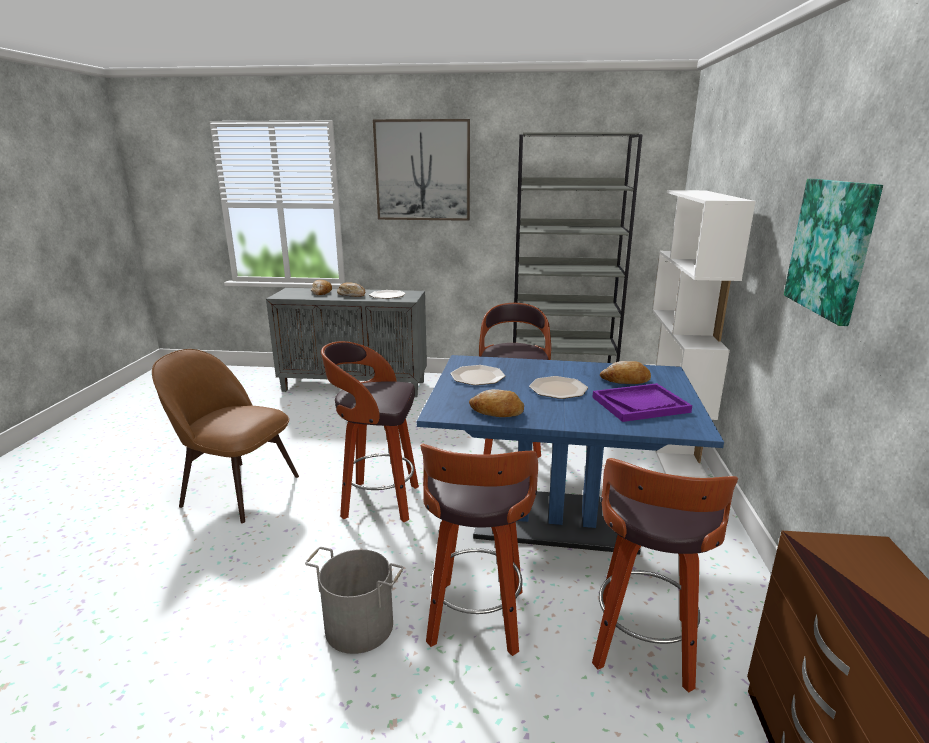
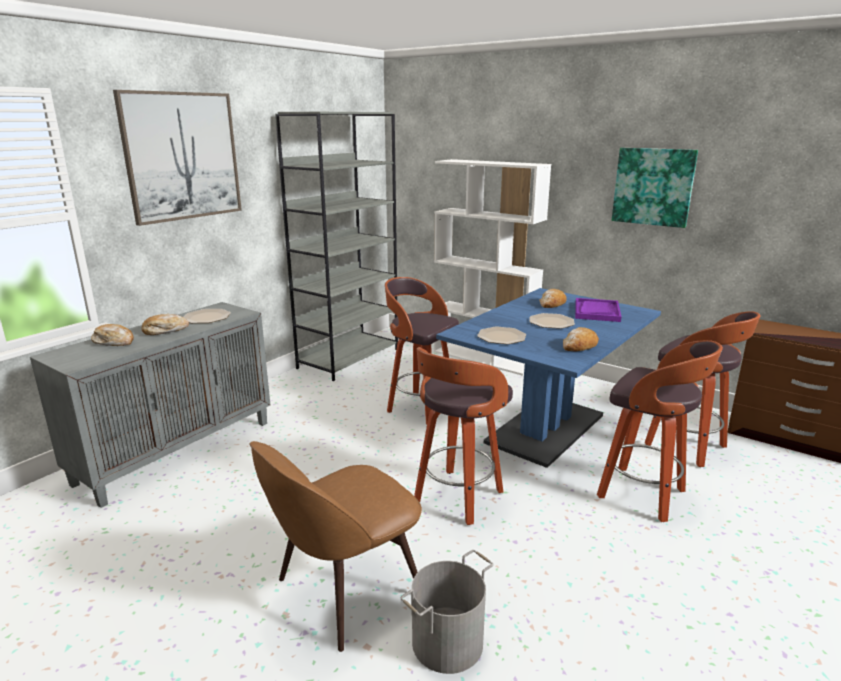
camera: 60 degrees left, 0 degrees up
(359, 625) = (630, 550): grey bucket -> grey bucket (446, 641)

